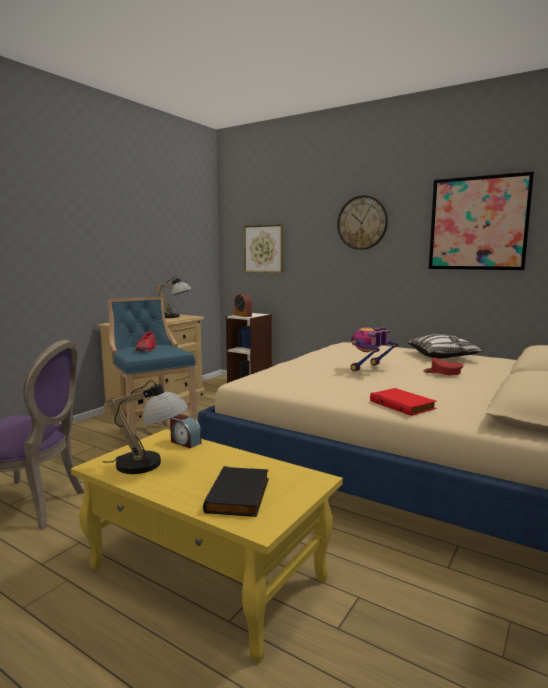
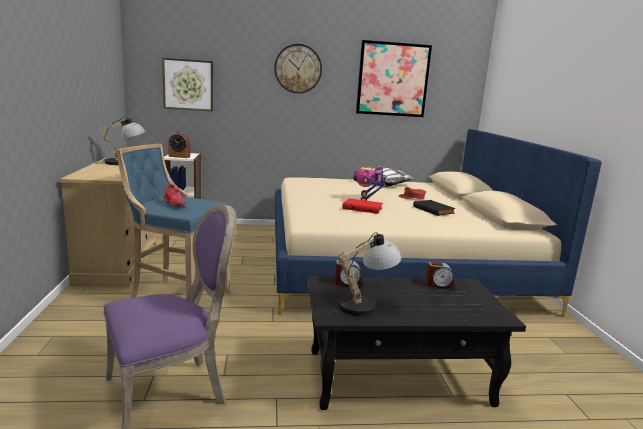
camera: 40 degrees left, 5 degrees up
(208, 574) = (399, 377): yellow coffee table -> black coffee table
(240, 495) = (457, 305): black book -> black book (434, 210)
(275, 469) = (438, 284): none -> alarm clock
(403, 405) = (442, 224): red book -> red book (363, 208)

